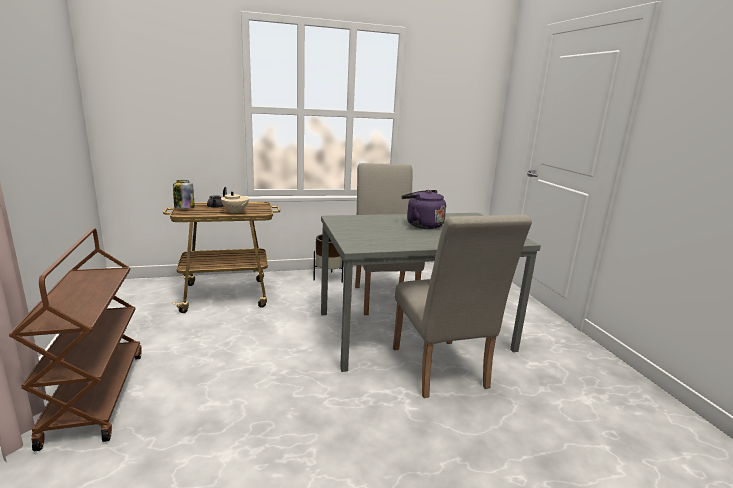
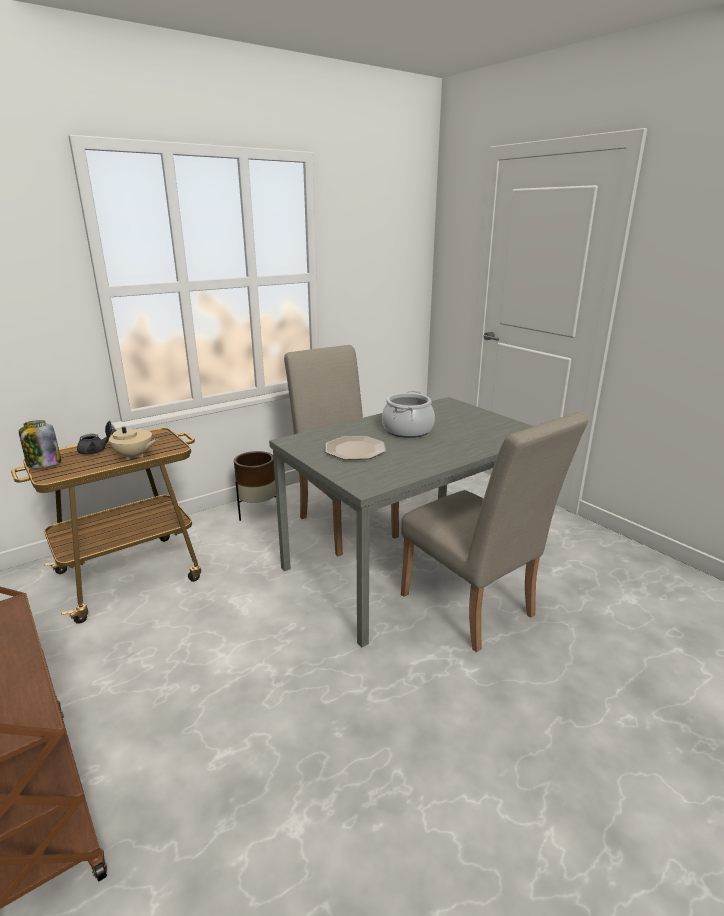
camera: 20 degrees left, 5 degrees up
(372, 229) = (356, 449): none -> plate
(422, 225) = (407, 430): purple kettle -> cooking pot

